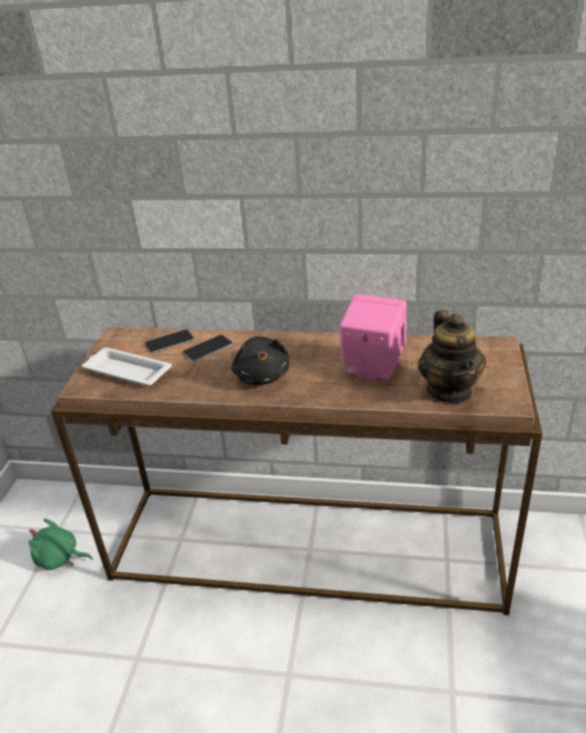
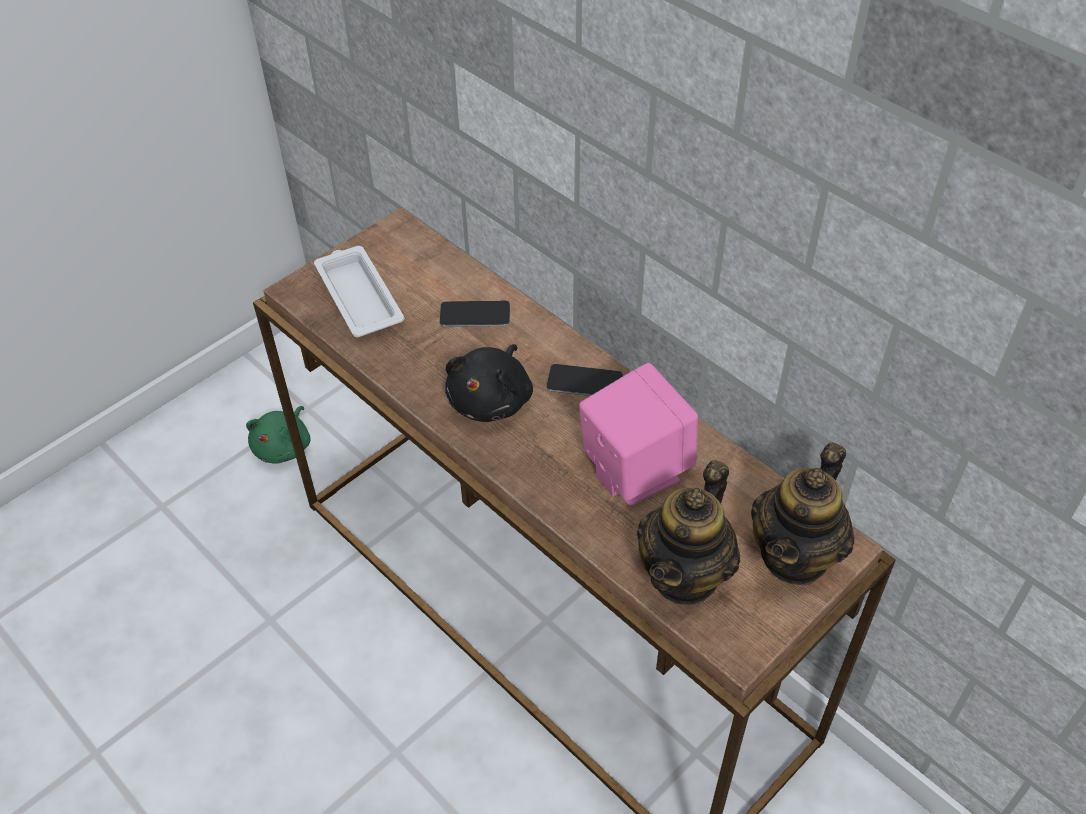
camera: 35 degrees right, 15 degrees up
(60, 558) = (284, 446): green plush toy -> green plush toy turned 120 degrees counterclockwise
(169, 342) = (444, 276): phone -> phone (584, 382)
(487, 357) = (795, 555): none -> teapot

